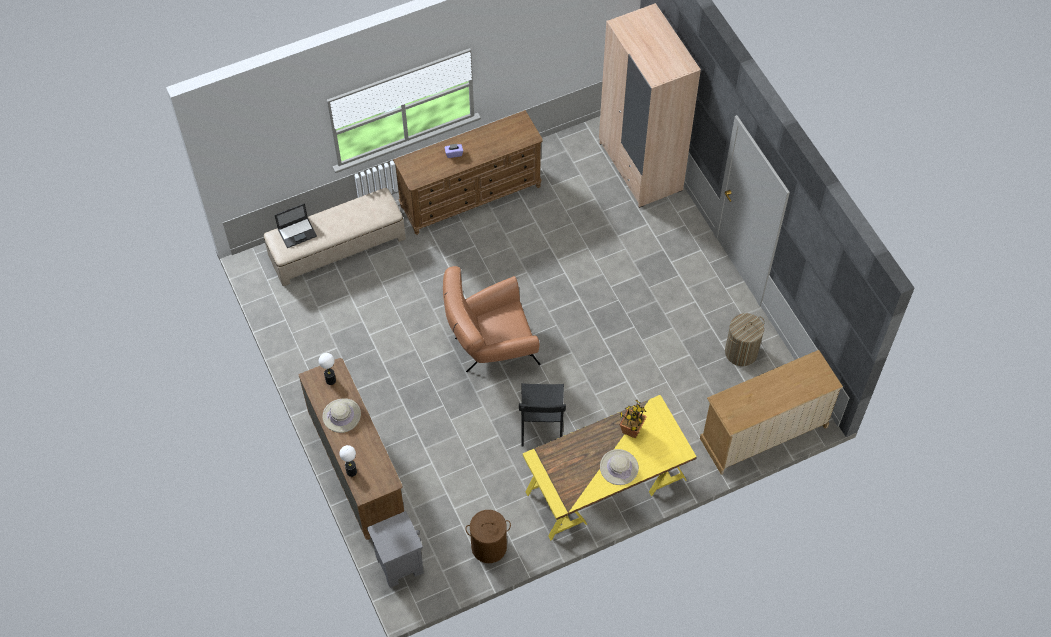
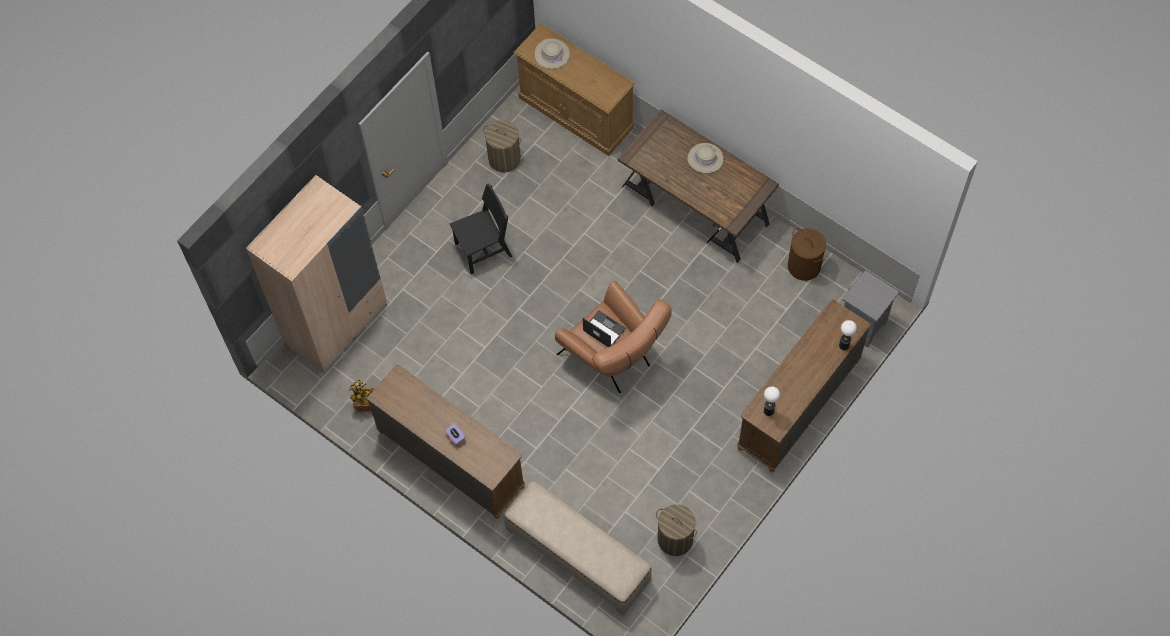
camera: 115 degrees left, 5 degrees up
(297, 232) = (604, 567): laptop -> laptop (603, 329)
(303, 318) = (675, 539): none -> laundry basket
(342, 415) = (797, 382): beige hat -> beige hat (552, 54)
(541, 426) = (668, 279): black chair -> black chair (483, 250)
(606, 486) = (695, 205): yellow desk -> brown desk
(631, 430) = (664, 164): potted plant -> potted plant (365, 405)

